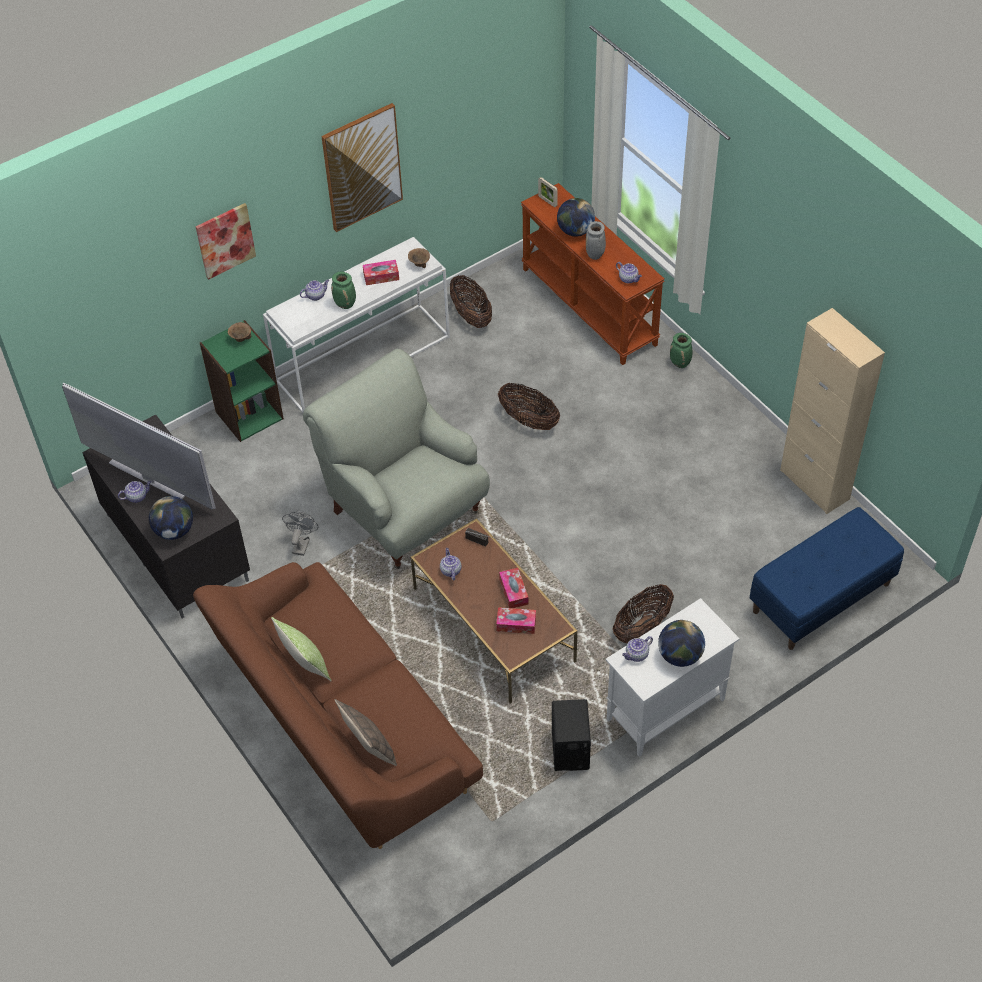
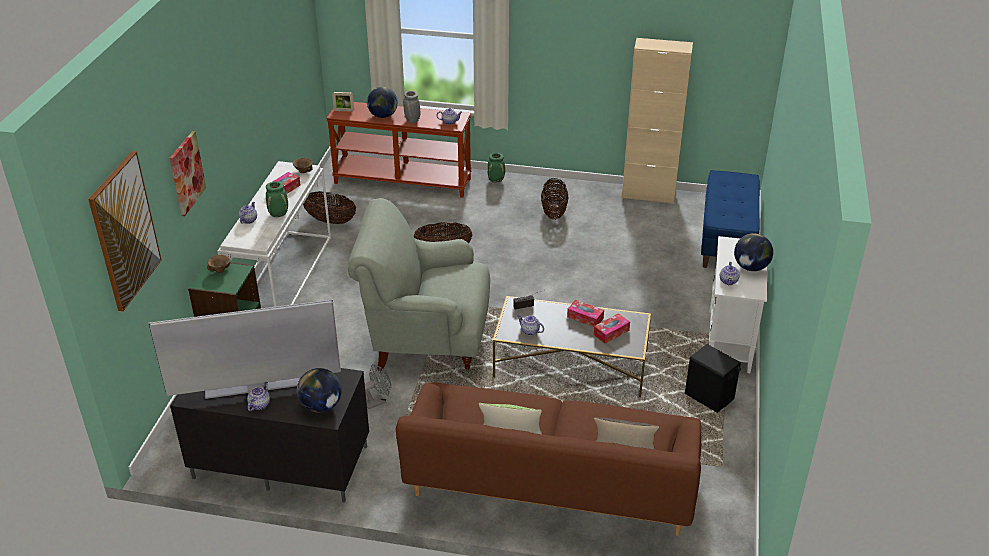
camera: 45 degrees left, 15 degrees down
(301, 543) = (378, 401): grey fan -> grey fan turned 90 degrees clockwise
(362, 167) = (244, 93): picture -> picture (124, 231)
(493, 625) = (570, 364): brown coffee table -> grey coffee table
(642, 627) = (657, 310): basket -> basket (554, 212)

